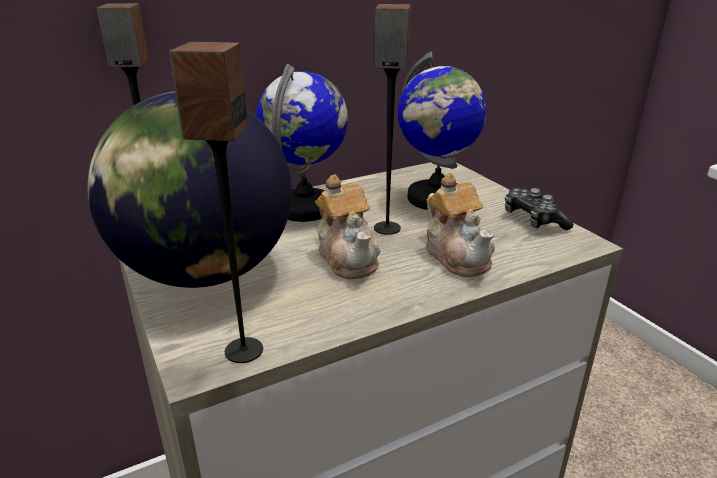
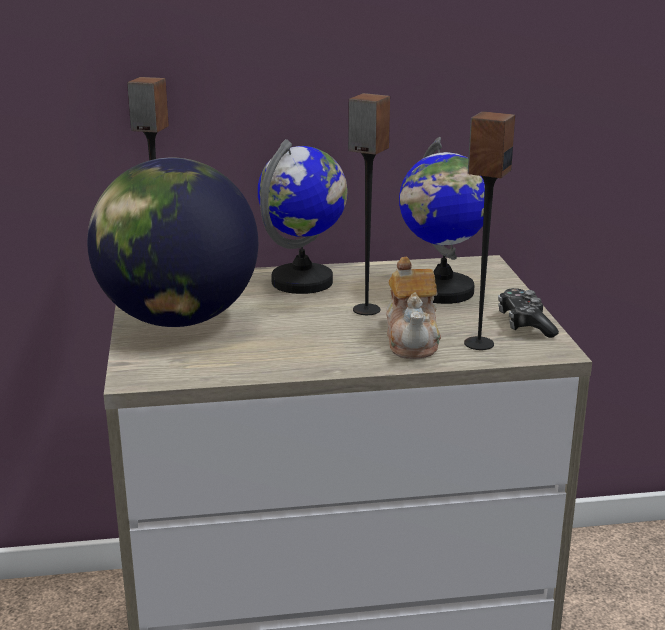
camera: 20 degrees right, 5 degrees down
(243, 350) = (173, 374): speaker -> speaker (478, 343)
(348, 257) = (309, 327): teapot -> none

